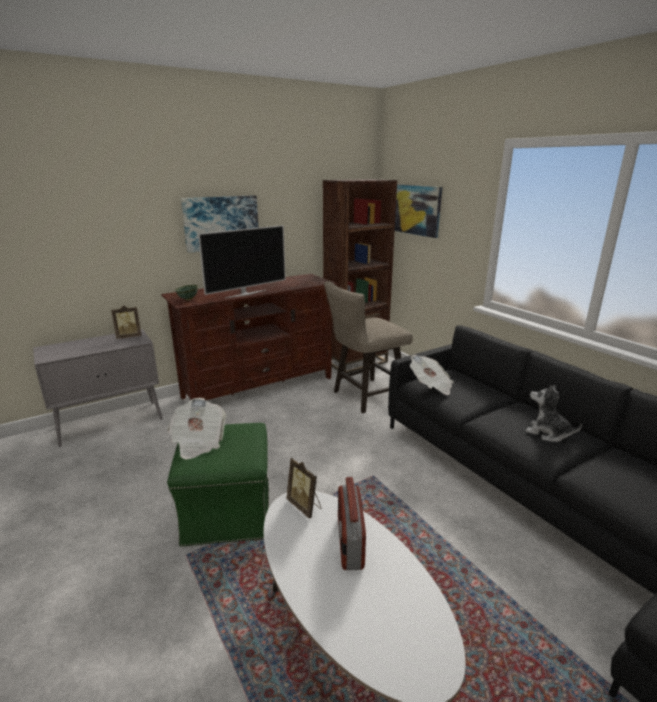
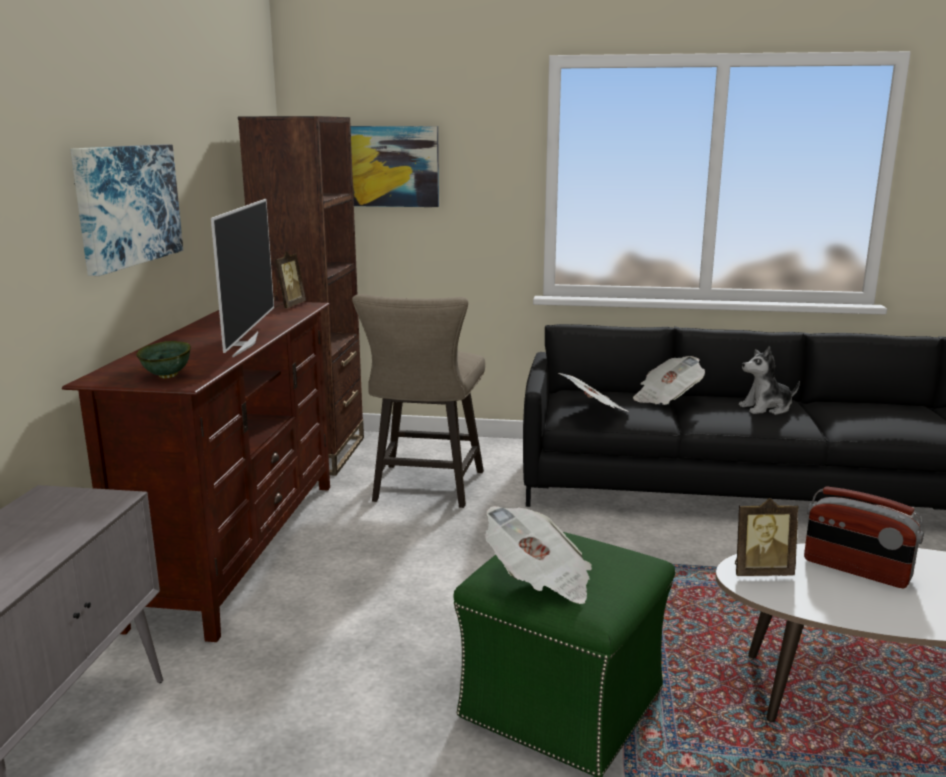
camera: 50 degrees left, 5 degrees down
(129, 336) = (56, 504): picture frame -> picture frame (288, 306)
(494, 397) = (666, 398): none -> newspaper

